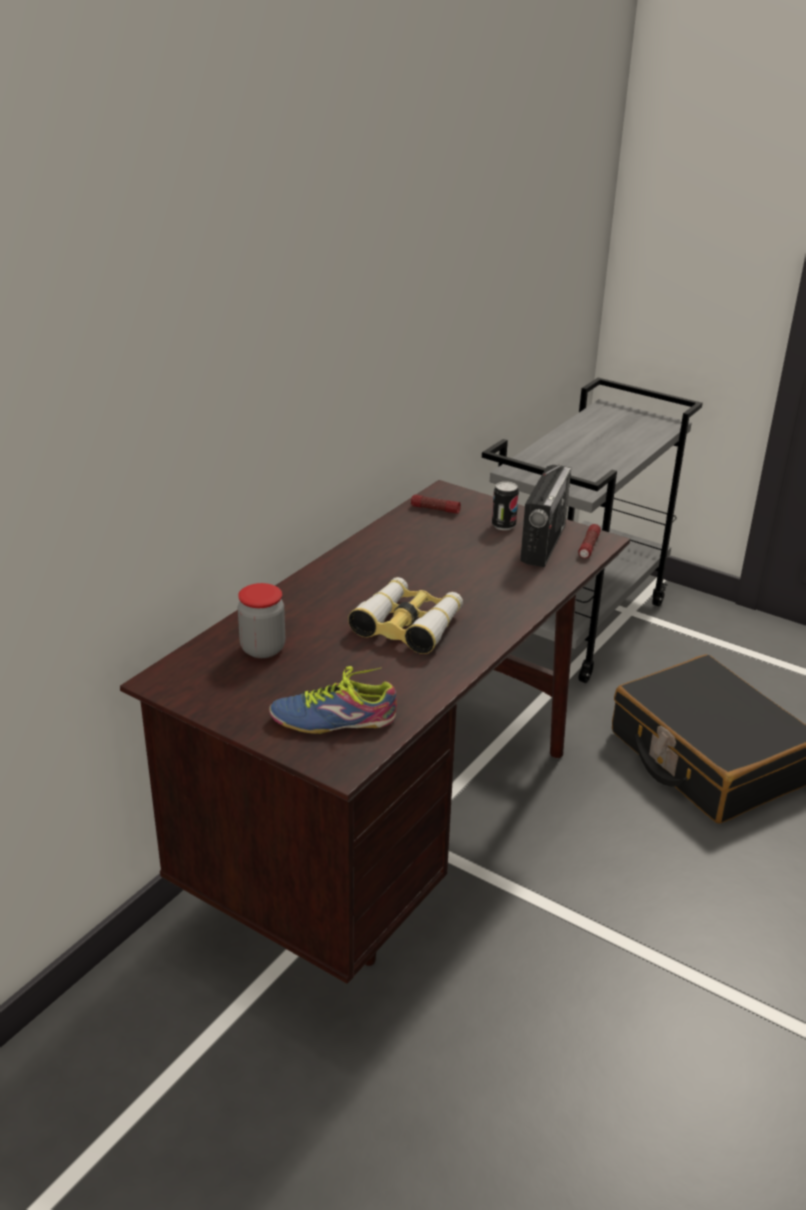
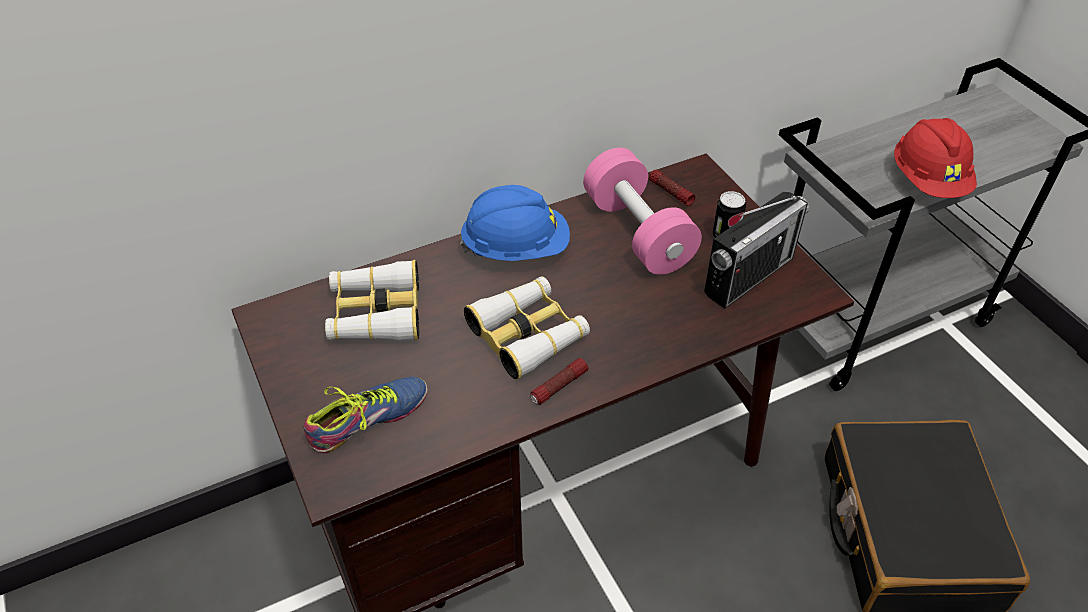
camera: 30 degrees right, 15 degrees up
(263, 649) = (375, 313): jar -> binoculars
(333, 717) = (371, 422): shoe -> shoe turned 120 degrees clockwise
(344, 575) = (516, 248): none -> blue hard hat
(434, 540) = (638, 233): none -> pink dumbbell
(588, 547) = (796, 297): flashlight -> flashlight (559, 386)
(608, 465) = (928, 181): none -> red hard hat

